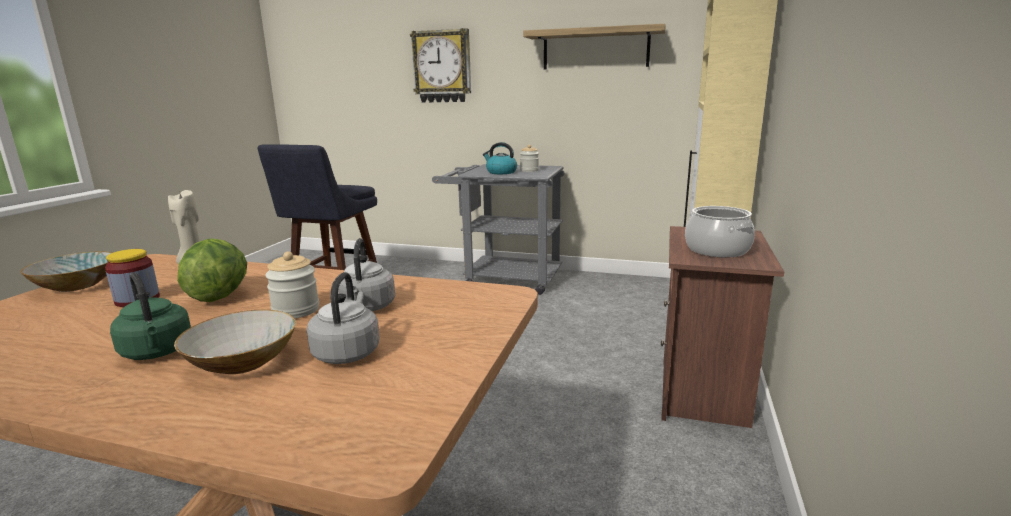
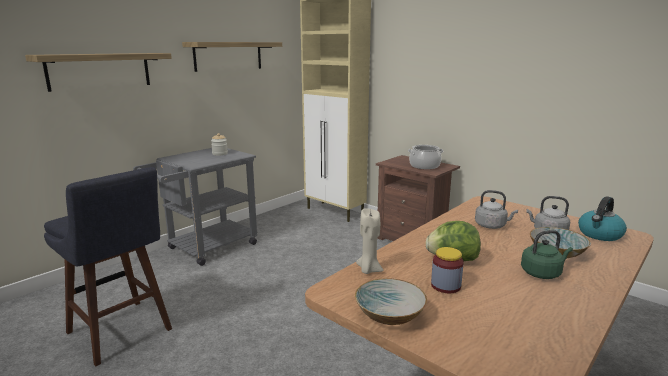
camera: 65 degrees left, 0 degrees up
(296, 310) = (489, 240): jar -> none
(442, 66) = (100, 71): wall clock -> shelf
(501, 172) = (210, 159): kettle -> kettle (600, 234)

